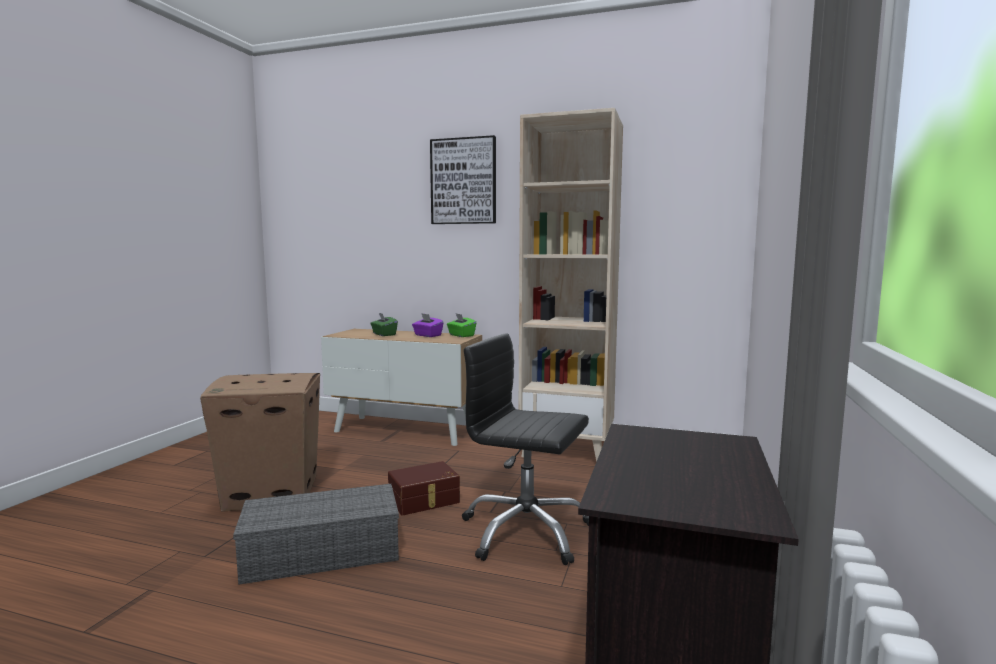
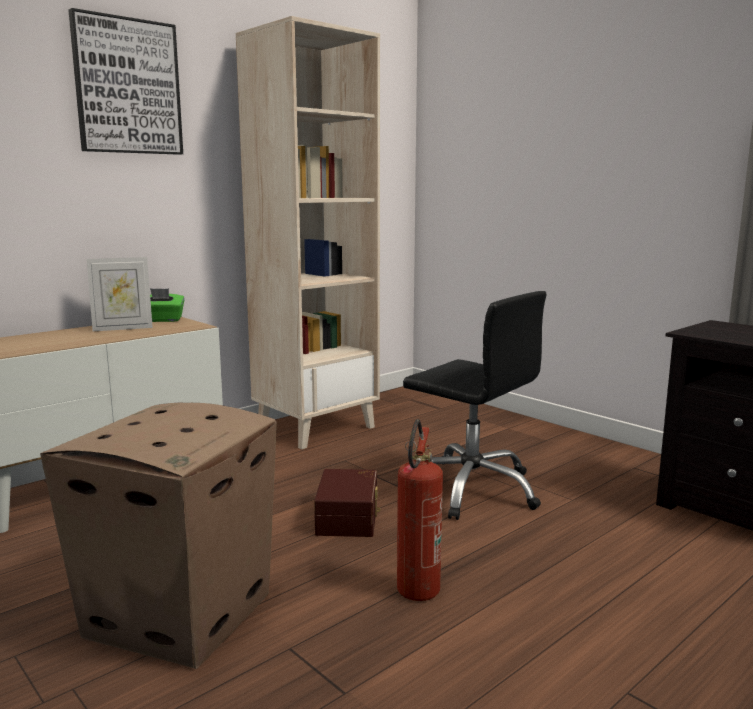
camera: 60 degrees left, 5 degrees up
(324, 551) = (416, 596): grey storage box -> fire extinguisher
(384, 334) = (54, 340): green tissue box -> none
(427, 335) = (123, 328): purple tissue box -> picture frame
(526, 532) = (471, 489): black office chair -> black office chair turned 105 degrees counterclockwise

